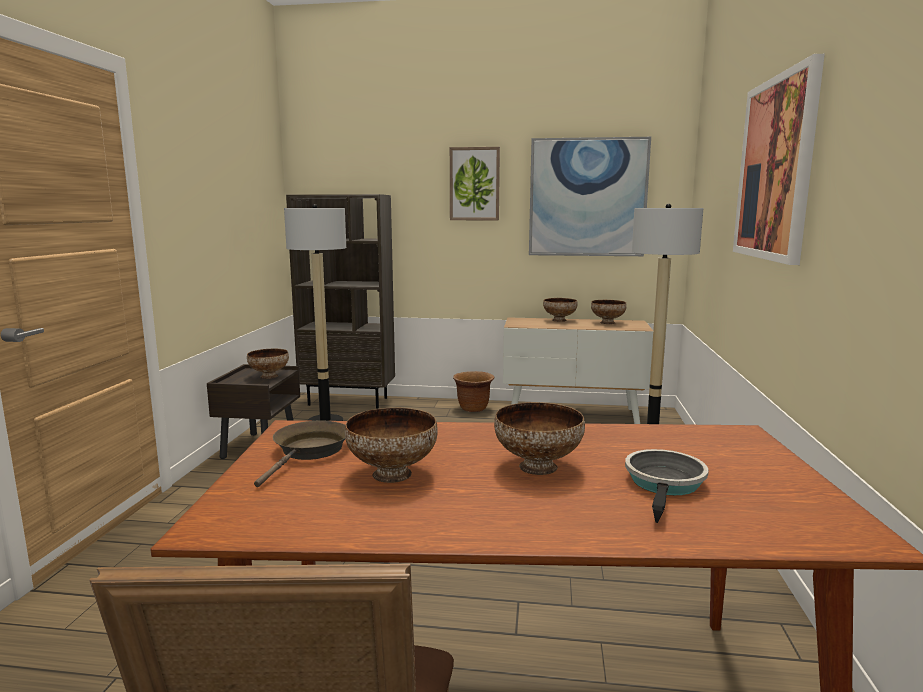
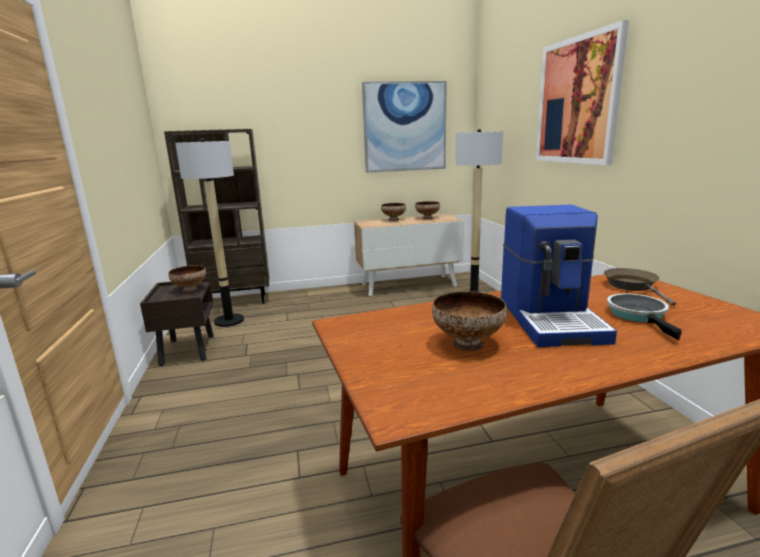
camera: 20 degrees left, 5 degrees up
(309, 452) = (380, 339): brown frying pan -> brown frying pan (633, 286)
(473, 408) = (337, 292): brown planter -> none
(474, 184) = (320, 118): picture -> none
(538, 466) = (551, 319): bowl -> coffee machine

